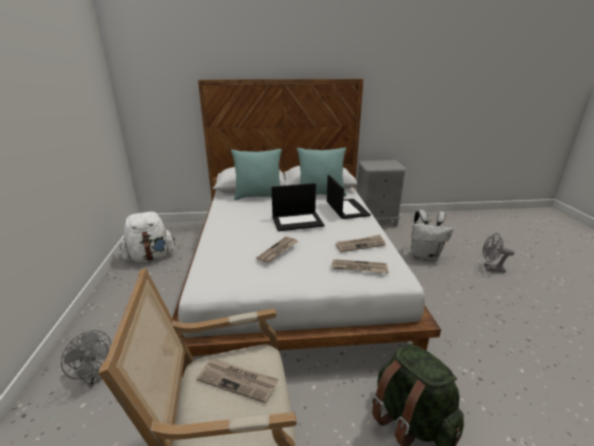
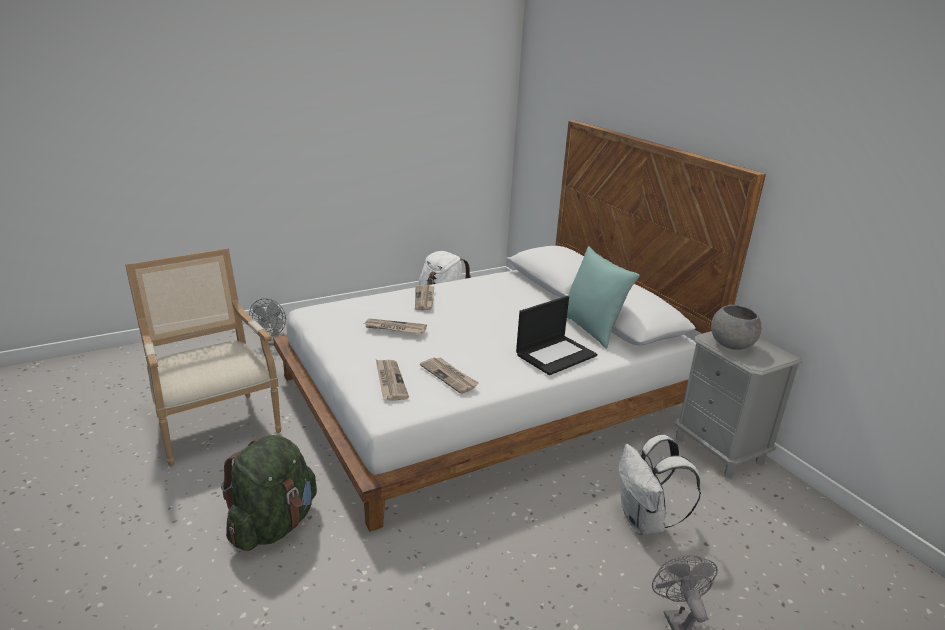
camera: 65 degrees right, 0 degrees up
(238, 381) = (218, 360): newspaper -> newspaper (424, 299)
(259, 196) = (536, 292): turquoise pillow -> none
(298, 221) = (479, 326): laptop -> none
(379, 166) = (731, 345): none -> grey bowl

